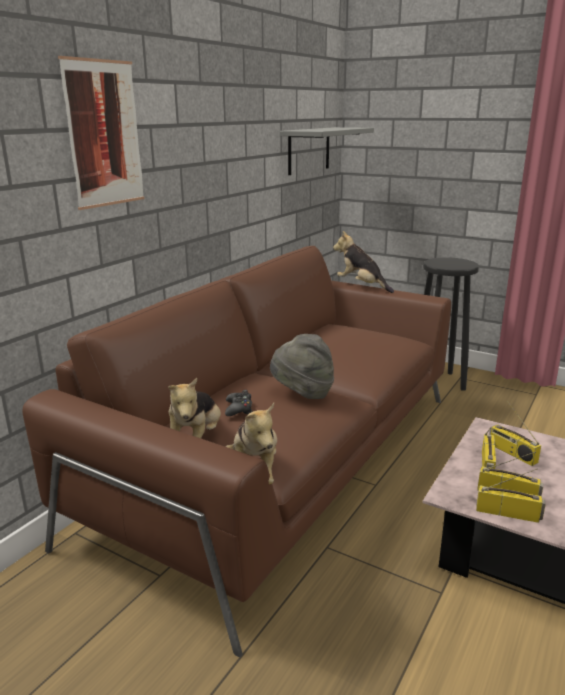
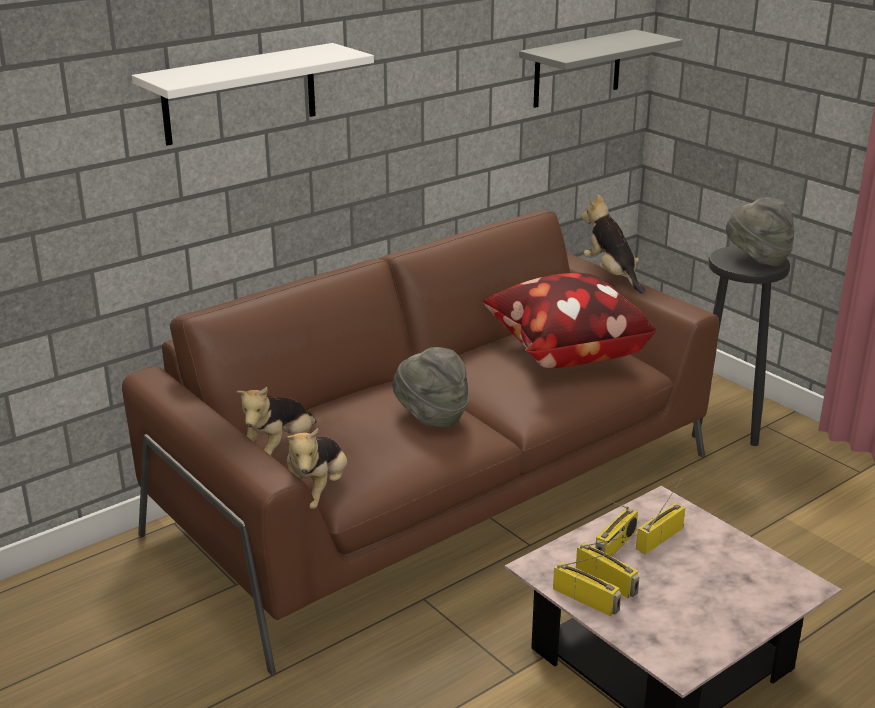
camera: 20 degrees right, 5 degrees up
(104, 134) = (240, 94): picture -> white shelf
(239, 409) = (345, 422): black game controller -> none
(359, 338) = (564, 352): none -> pillow
(456, 263) = (757, 260): none -> grey hat
(511, 453) = (659, 537): radio -> radio turned 60 degrees clockwise

